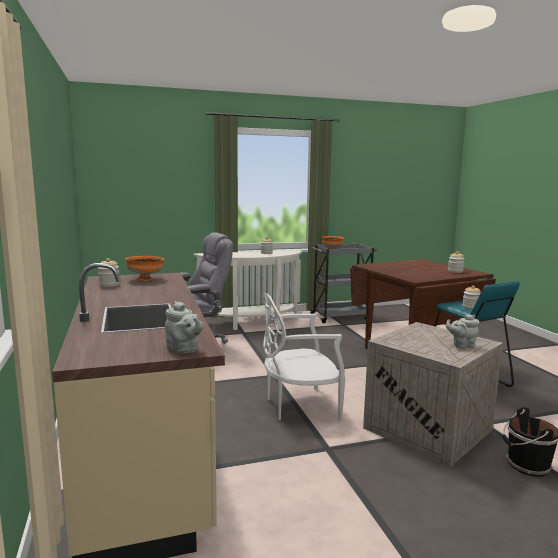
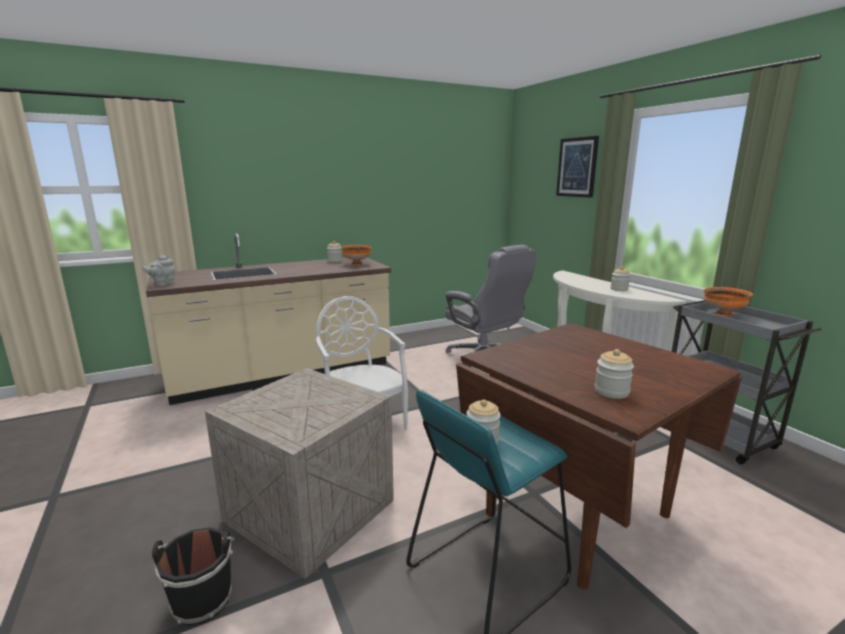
camera: 80 degrees right, 5 degrees up
(177, 166) = (577, 167): none -> picture
(462, 345) = (283, 419): grey teapot -> none

